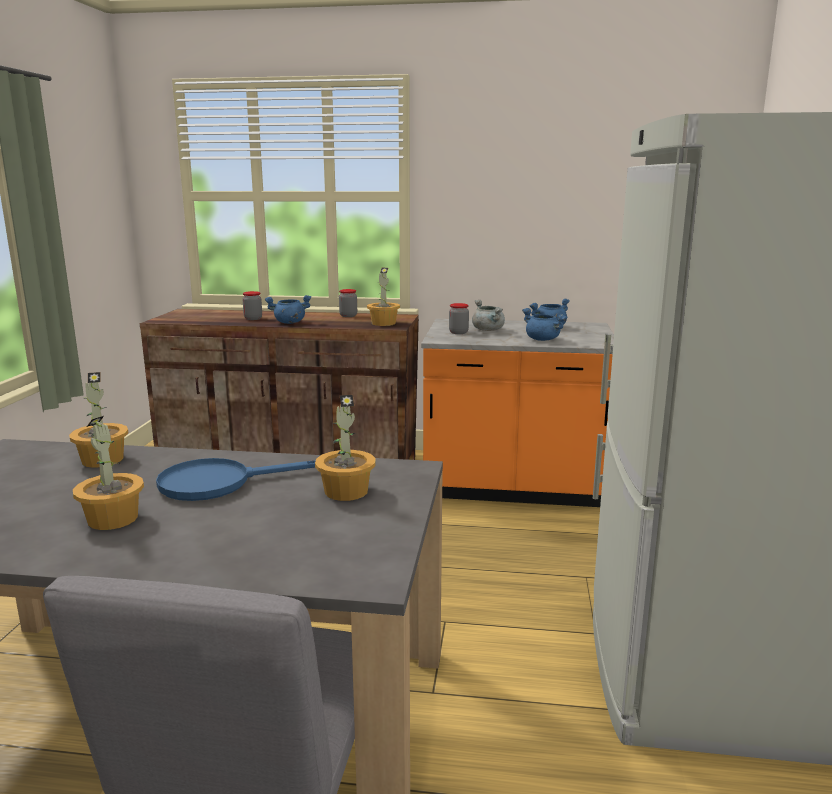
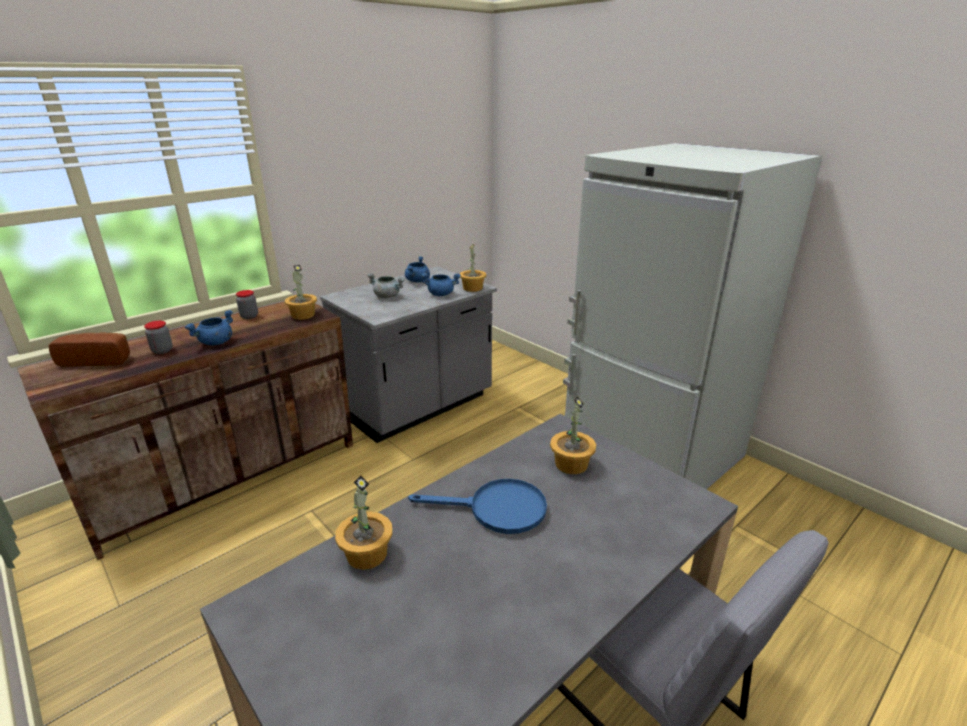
camera: 50 degrees left, 10 degrees up
(113, 519) = (513, 583): potted plant -> potted plant (473, 288)
(215, 314) = (98, 360): none -> bread
(218, 483) = (496, 510): blue frying pan -> blue frying pan turned 105 degrees counterclockwise
(458, 332) = (374, 305): jar -> none
(513, 487) = (417, 406): orange counter -> grey counter

